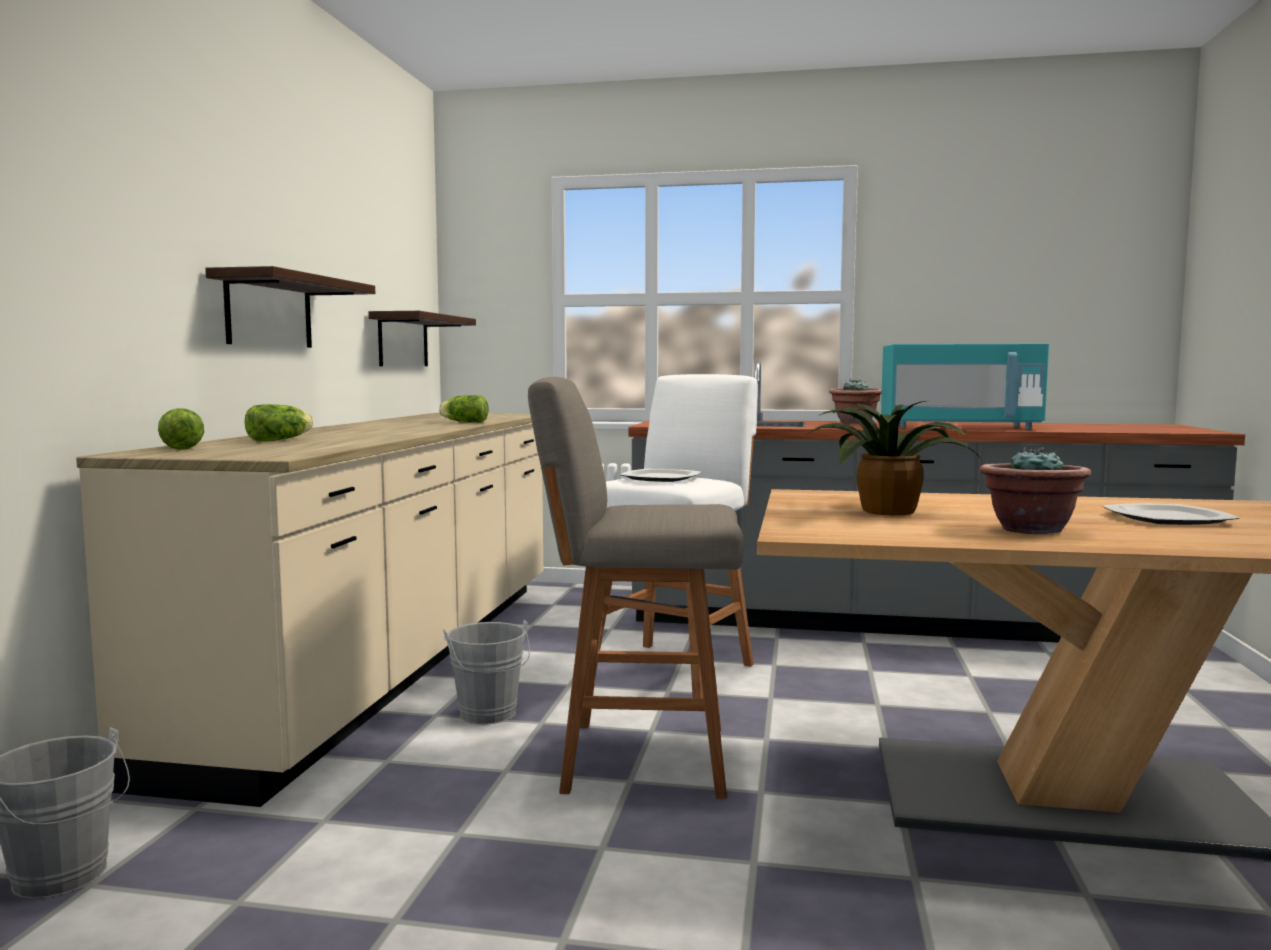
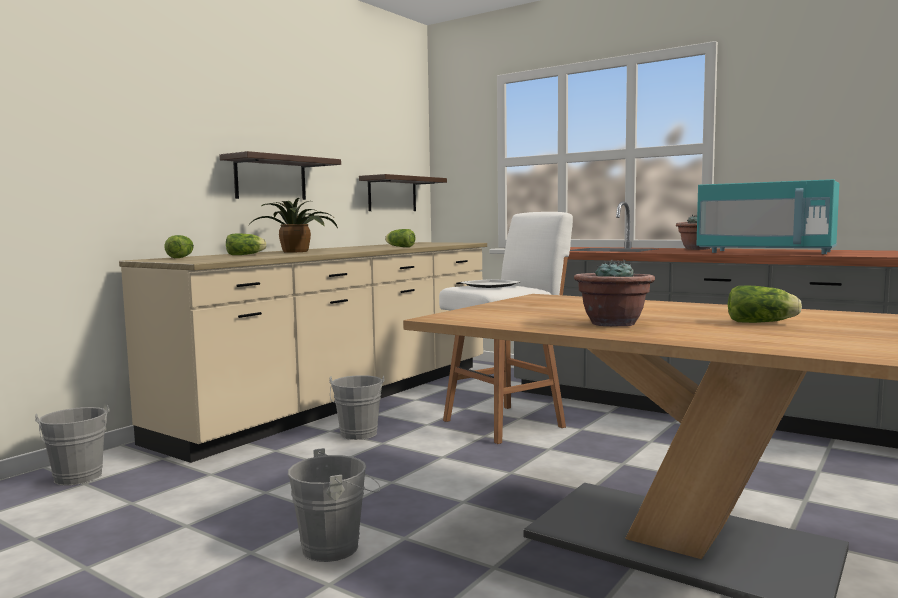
camera: 25 degrees right, 0 degrees up
(638, 758) = (413, 470): grey stool -> none
(680, 898) = (337, 547): none -> grey bucket
(887, 510) = (557, 308): potted plant -> potted plant (297, 251)
(1166, 518) = (763, 322): plate -> lettuce

